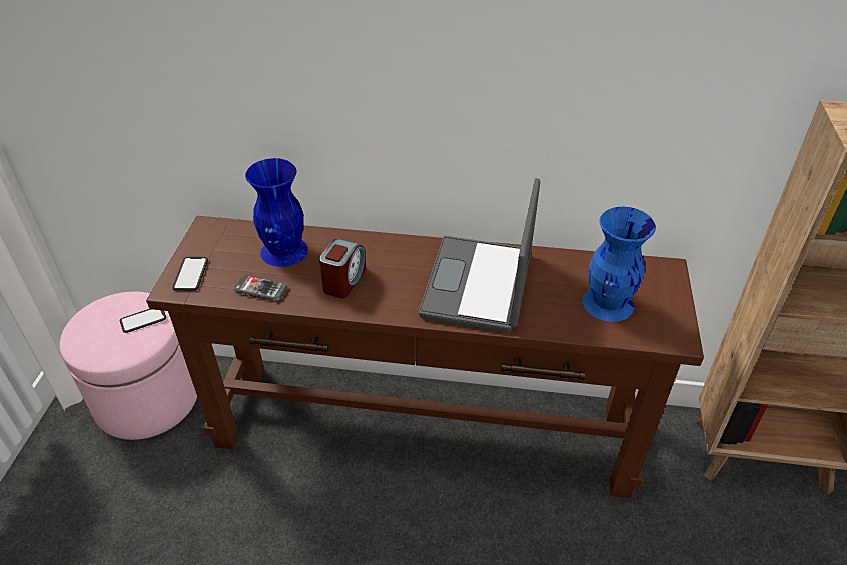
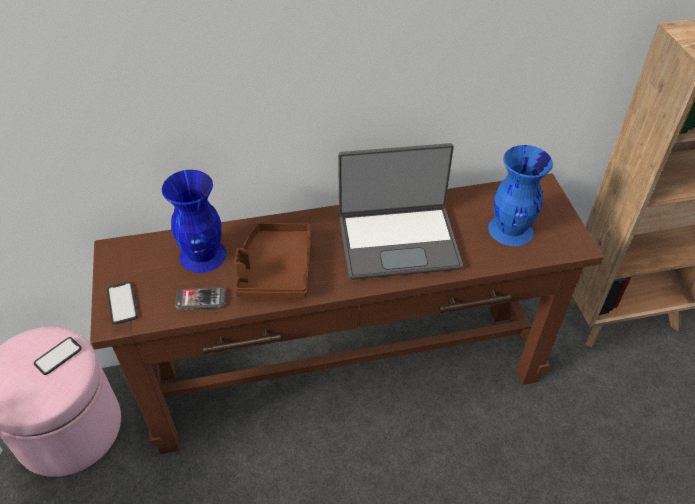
camera: 20 degrees left, 5 degrees up
(344, 280) = (275, 269): alarm clock -> brown tray
(480, 285) = (398, 241): laptop -> laptop turned 90 degrees counterclockwise

